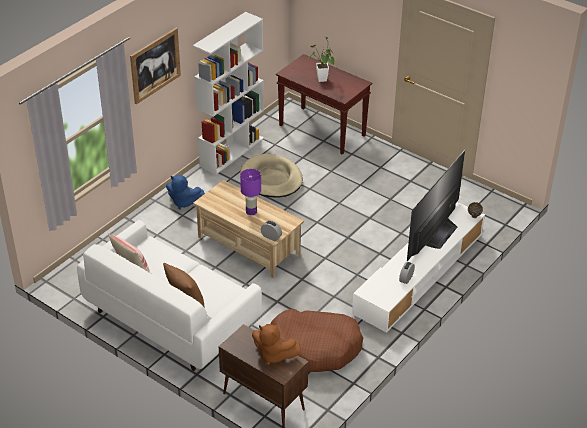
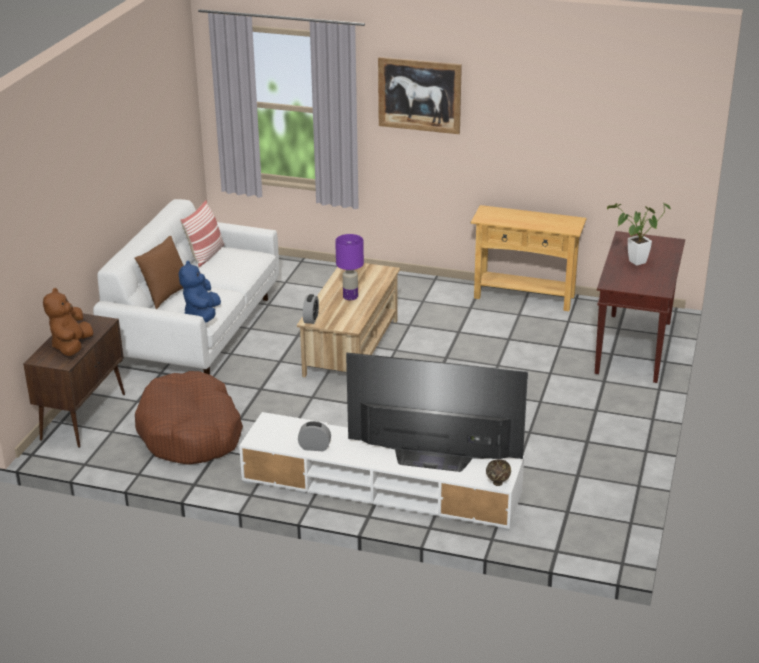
camera: 70 degrees right, 10 degrees down
(184, 202) = (400, 290): blue plush toy -> blue plush toy (202, 315)
(232, 152) = (524, 297): white bookcase -> beige console table
(271, 179) = (493, 334): beige dog bed -> none

